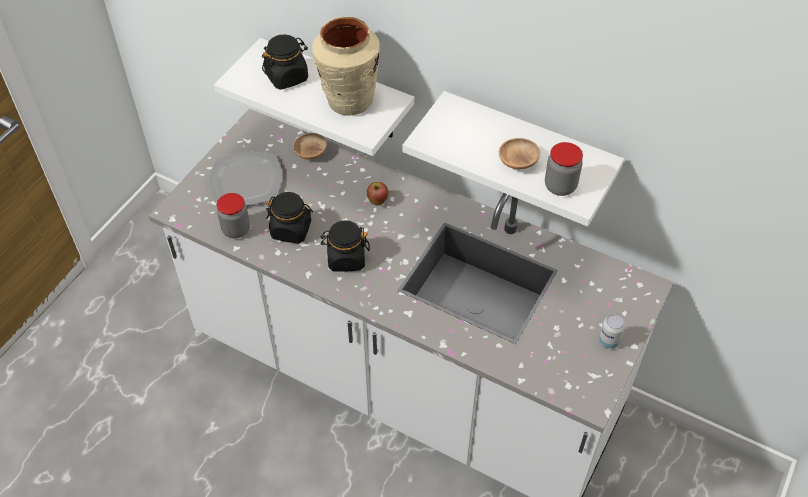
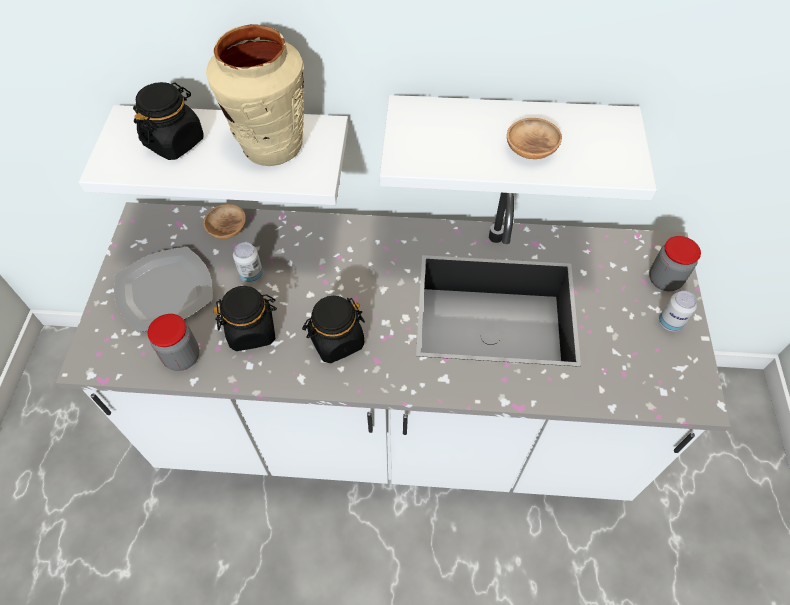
camera: 25 degrees left, 5 degrees up
(311, 191) = (251, 275): none -> can
(377, 201) = (335, 258): apple -> none
(560, 186) = (597, 162): jar -> jar (664, 280)

